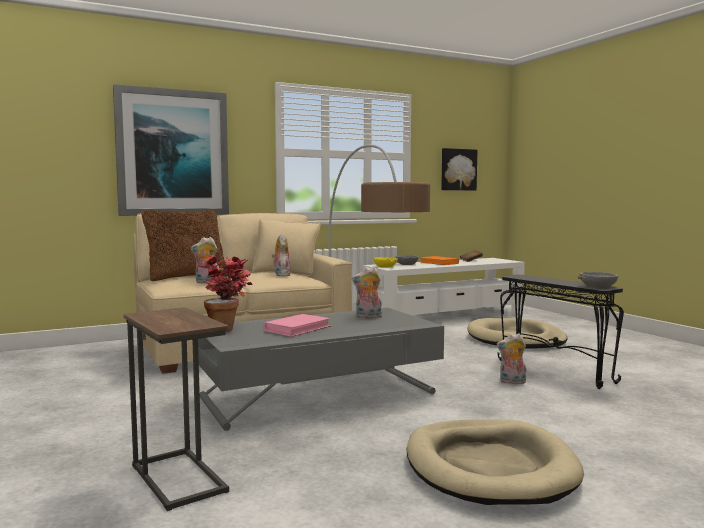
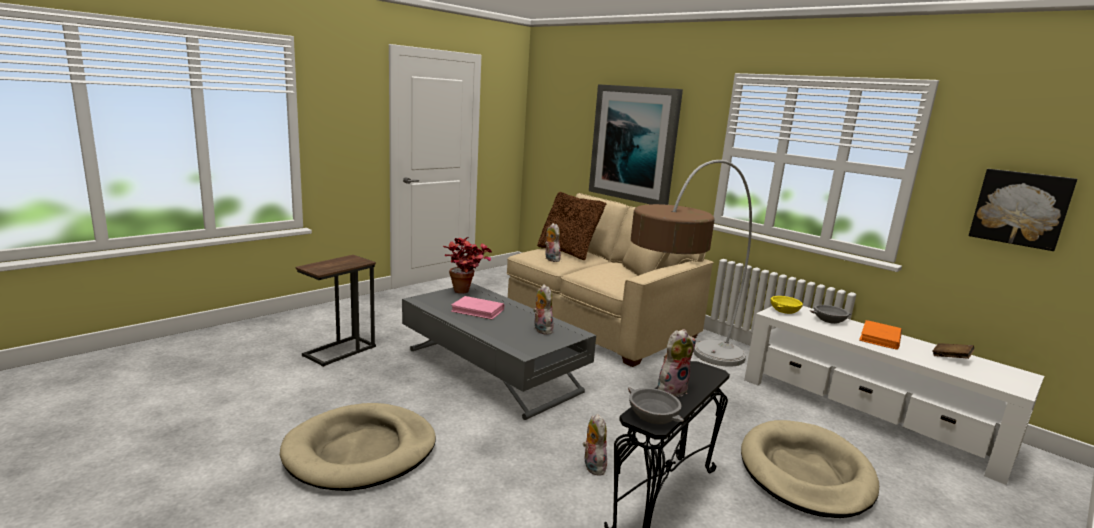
camera: 70 degrees right, 10 degrees up
(281, 275) = (616, 274): plush toy -> plush toy (672, 389)

